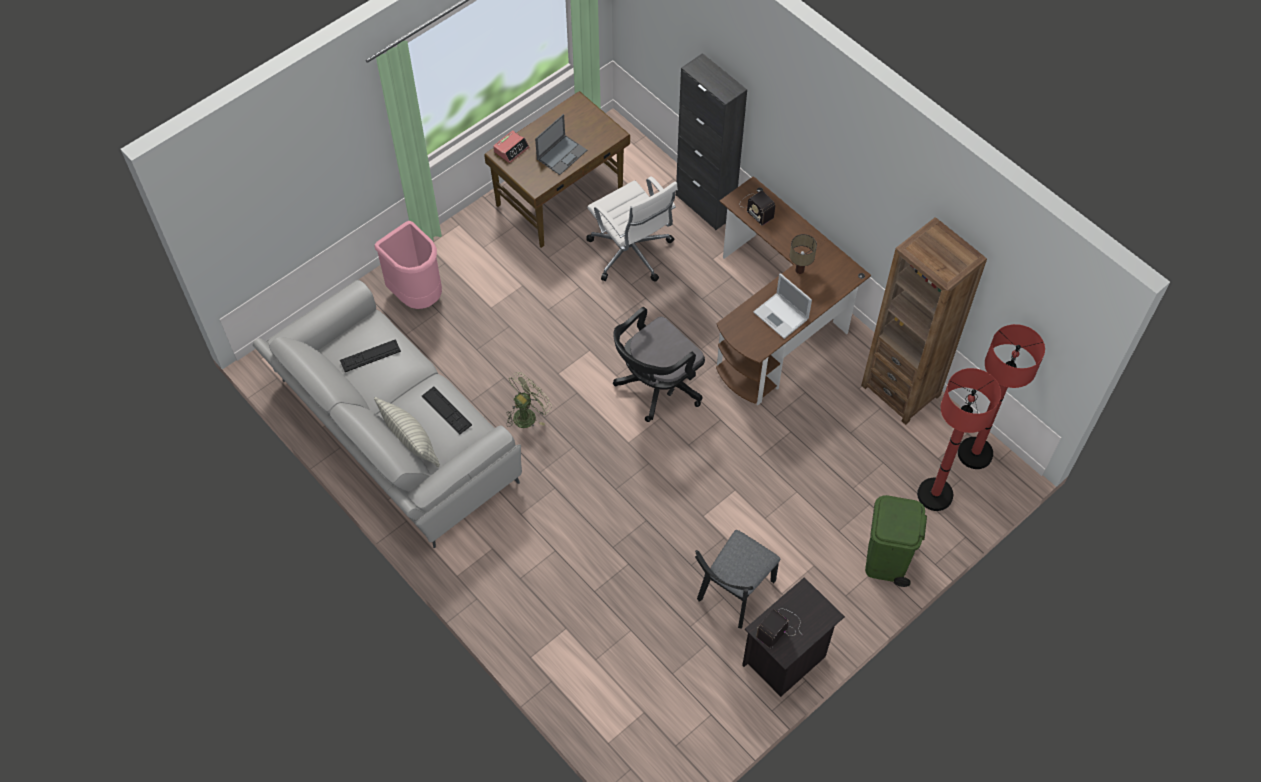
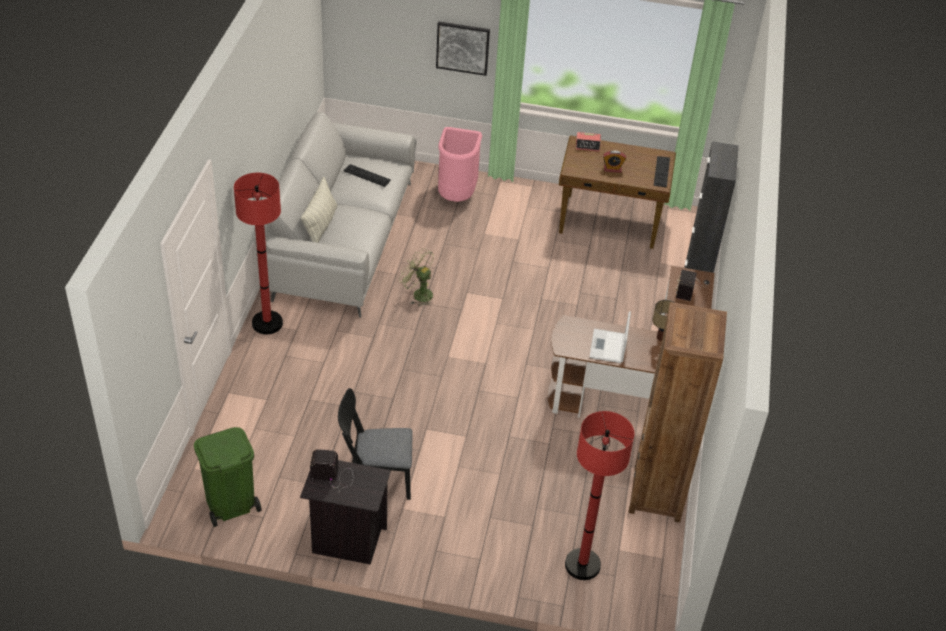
camera: 50 degrees right, 15 degrees down
(348, 158) = (462, 47): none -> picture
(446, 410) = (360, 229): keyboard -> keyboard (661, 171)
(527, 414) = (418, 294): green fan -> green fan turned 150 degrees counterclockwise
(562, 154) = (612, 169): laptop -> alarm clock
(631, 254) = (605, 279): white office chair -> none
(656, 387) = (509, 348): black office chair -> none
(886, 561) = (491, 562): green trash can -> green trash can (230, 504)
(975, 453) = (648, 573): red floor lamp -> red floor lamp (267, 323)

